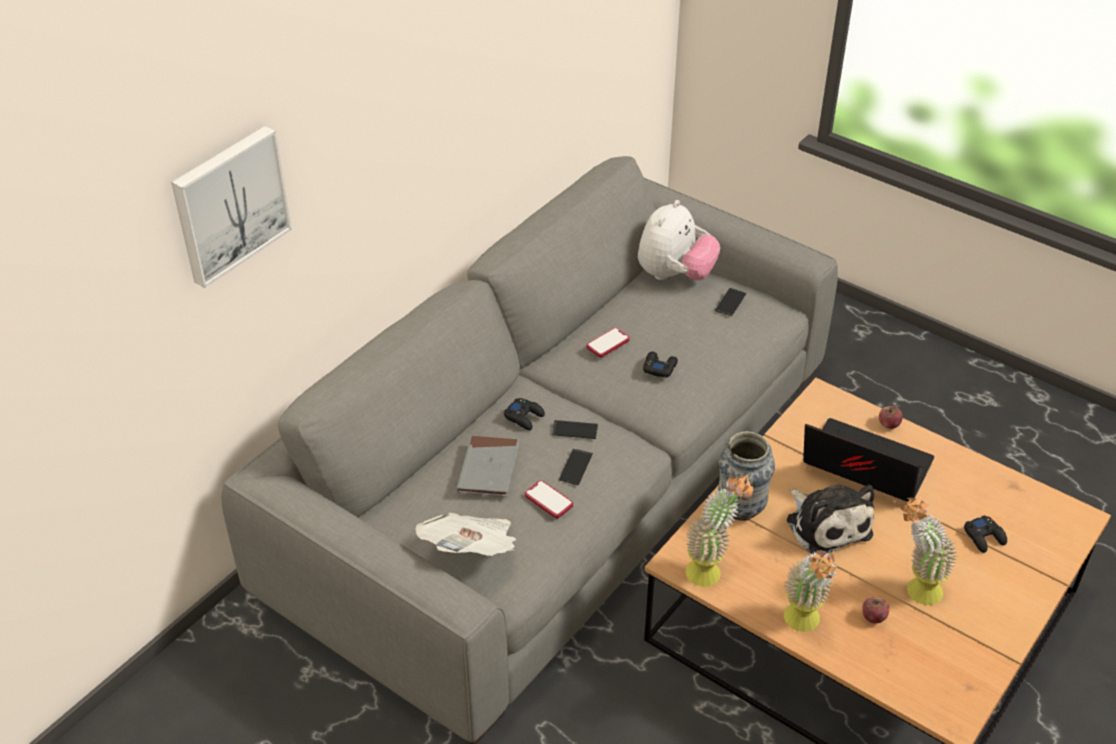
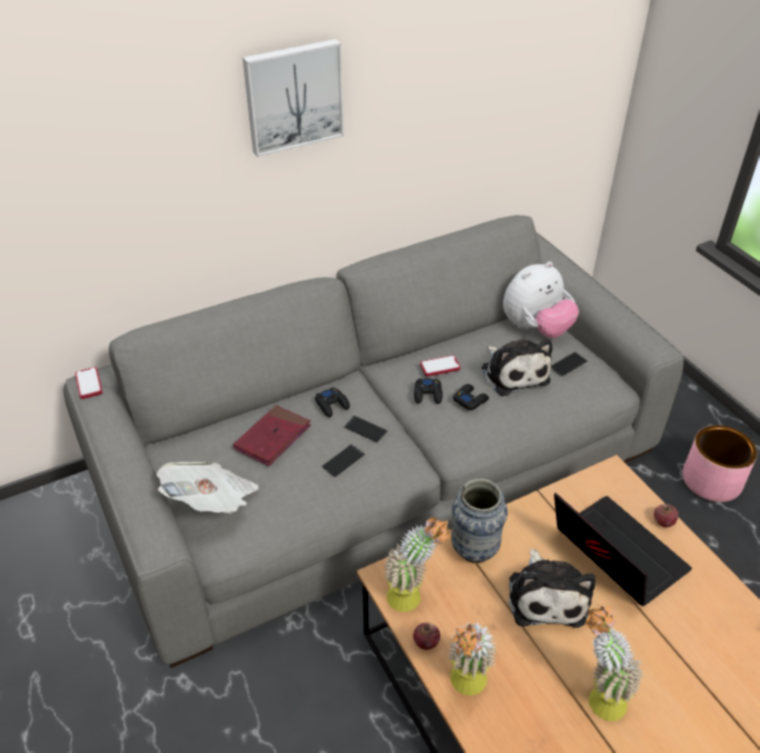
camera: 25 degrees right, 0 degrees up
(229, 204) = (77, 139): picture -> picture (293, 96)
(489, 469) = (273, 438): grey book -> red book
(548, 500) = (301, 481): phone -> phone (89, 384)
(684, 327) = (513, 373): none -> plush toy
(873, 617) = (539, 708): apple -> apple (426, 642)
(885, 380) = (712, 481): none -> pink planter
(984, 537) = (702, 671): black game controller -> black game controller (428, 394)

